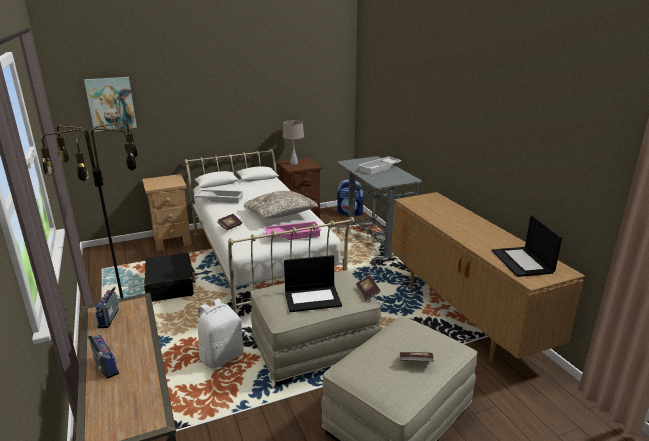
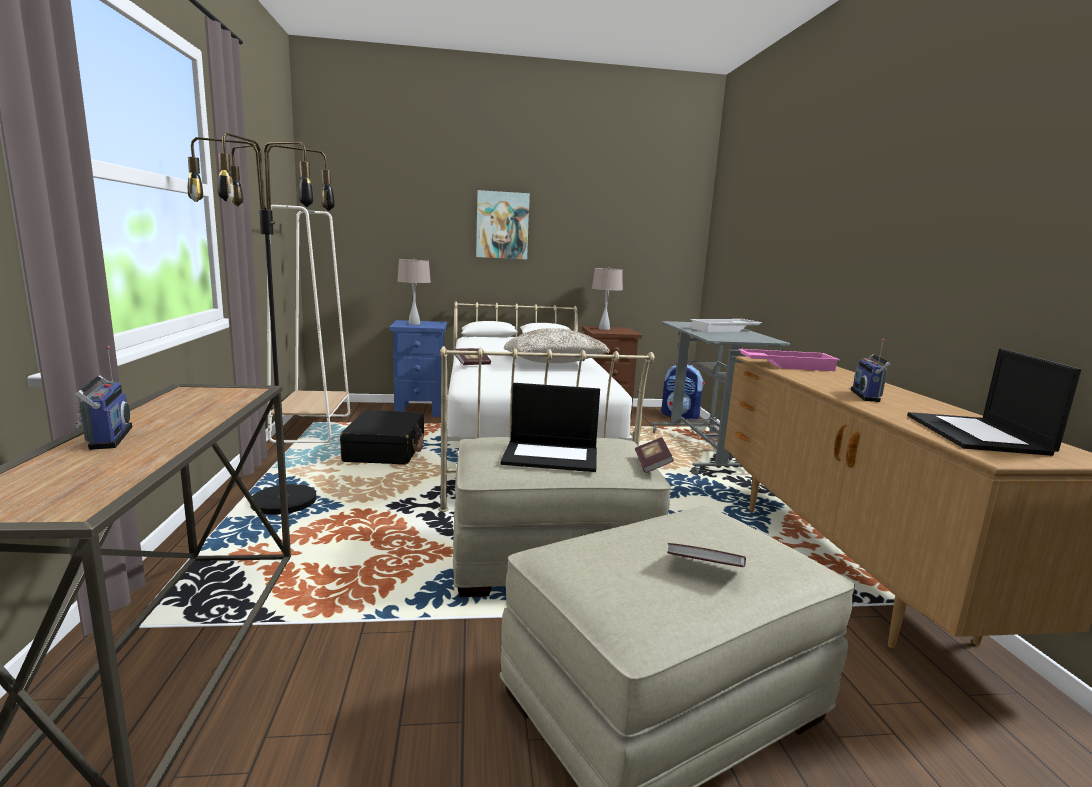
camera: 15 degrees right, 10 degrees down
(105, 276) = (312, 429): none -> clothes rack
(110, 318) = (193, 398): radio -> radio (867, 396)
(111, 104) = (371, 214): picture -> picture (502, 225)
(160, 182) = (414, 324): none -> beige table lamp
(173, 241) = (420, 410): beige nightstand -> blue nightstand
(220, 199) = (480, 344): white tray -> none
(221, 356) = (398, 540): white backpack -> none
(293, 234) = (558, 380): pink tray -> pink tray (786, 365)

